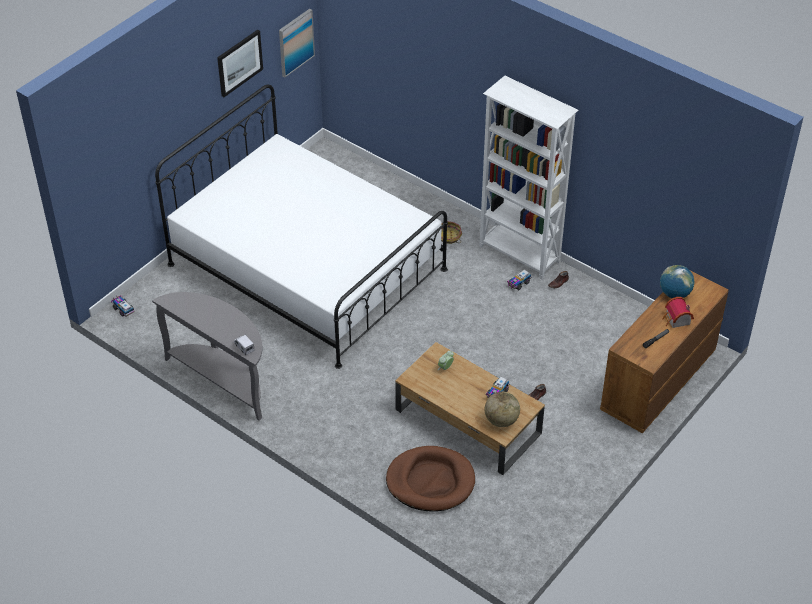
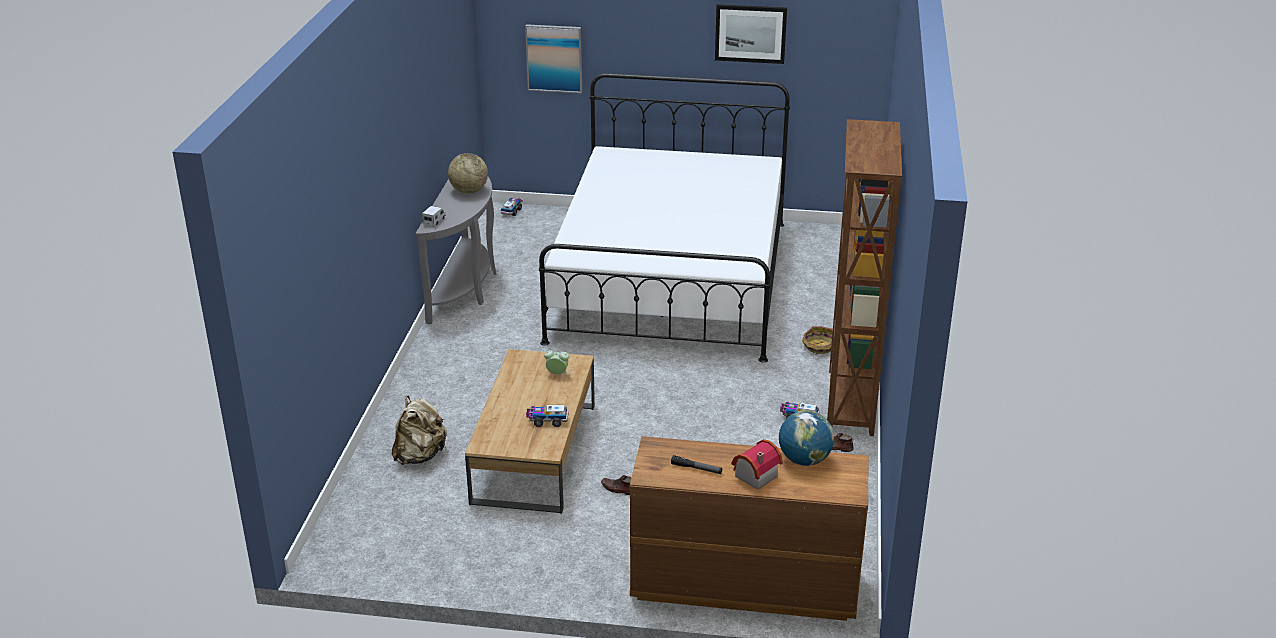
camera: 60 degrees right, 15 degrees down
(295, 42) = (848, 65): picture -> picture (554, 58)
(430, 481) = (420, 456): brown dog bed -> beige backpack
(501, 420) = (504, 437): globe -> globe (469, 191)
(519, 255) = (849, 403): white bookcase -> brown bookcase

